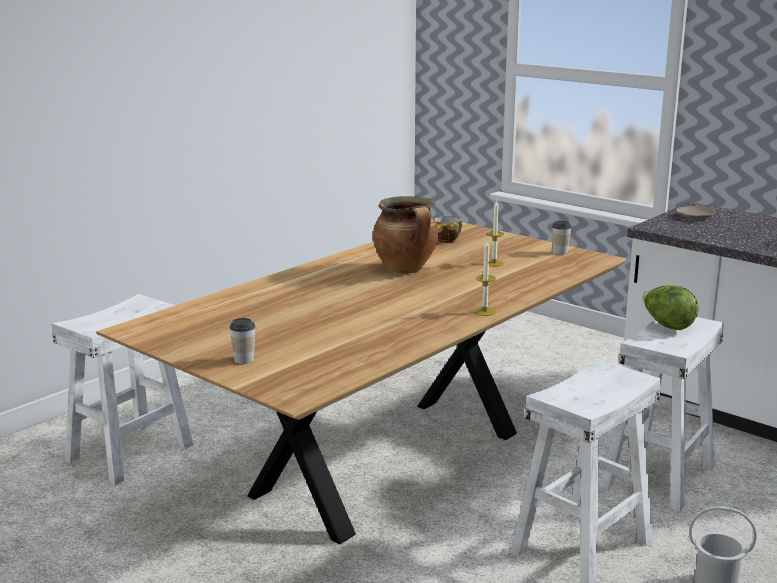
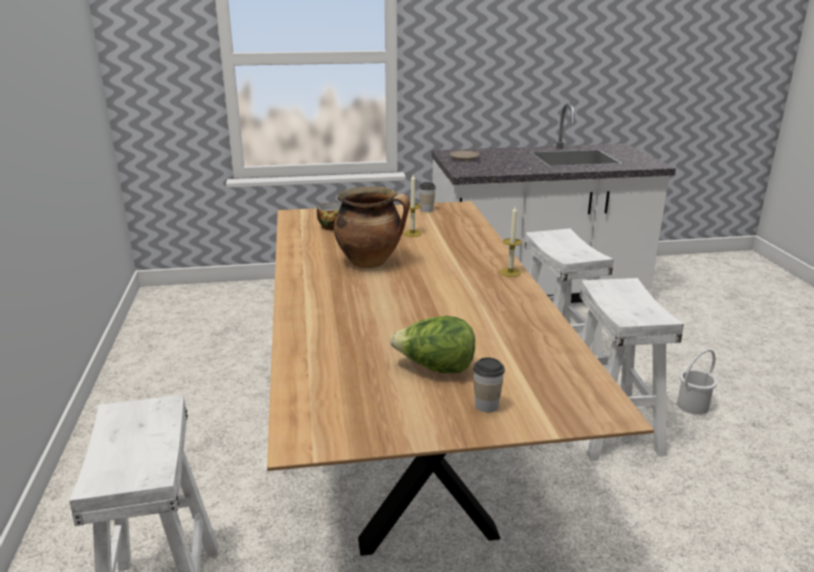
camera: 50 degrees left, 5 degrees up
(666, 325) = (550, 242): lettuce -> lettuce (435, 369)

